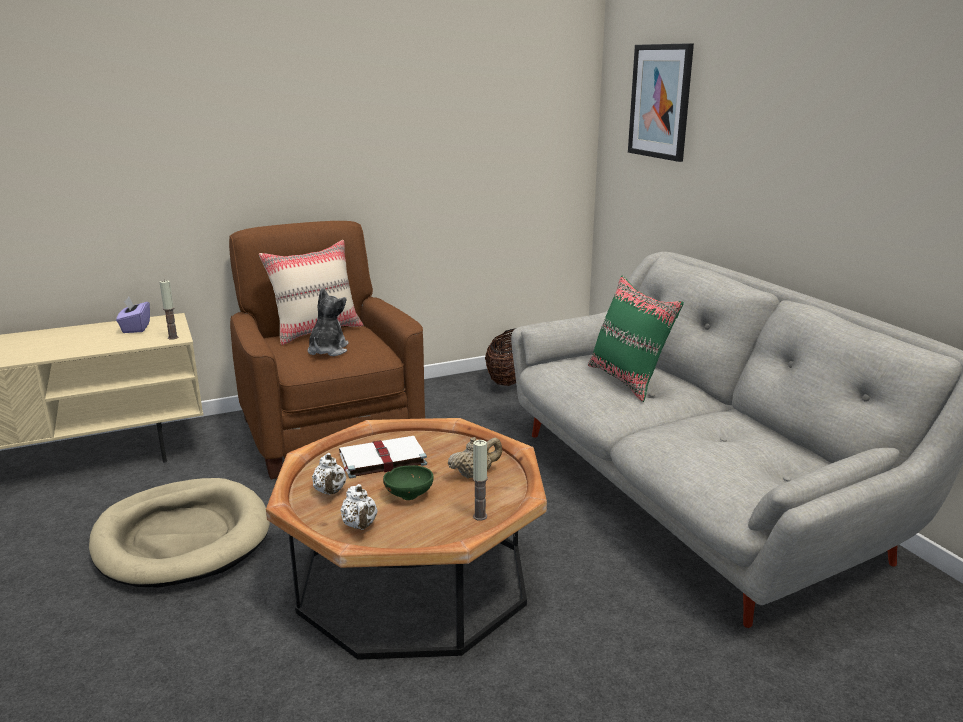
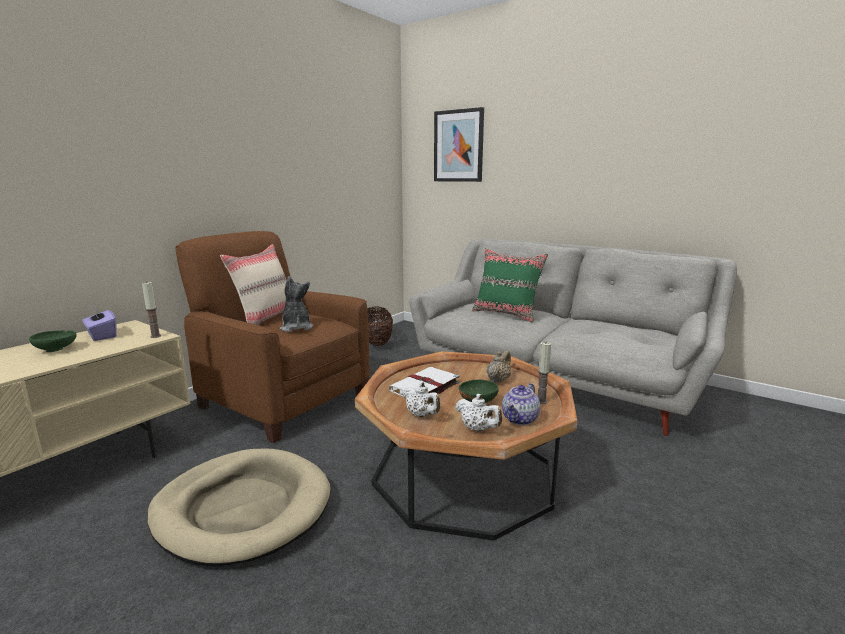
camera: 30 degrees left, 5 degrees down
(88, 337) = (57, 350): none -> green bowl
(421, 529) = (520, 419): none -> teapot

